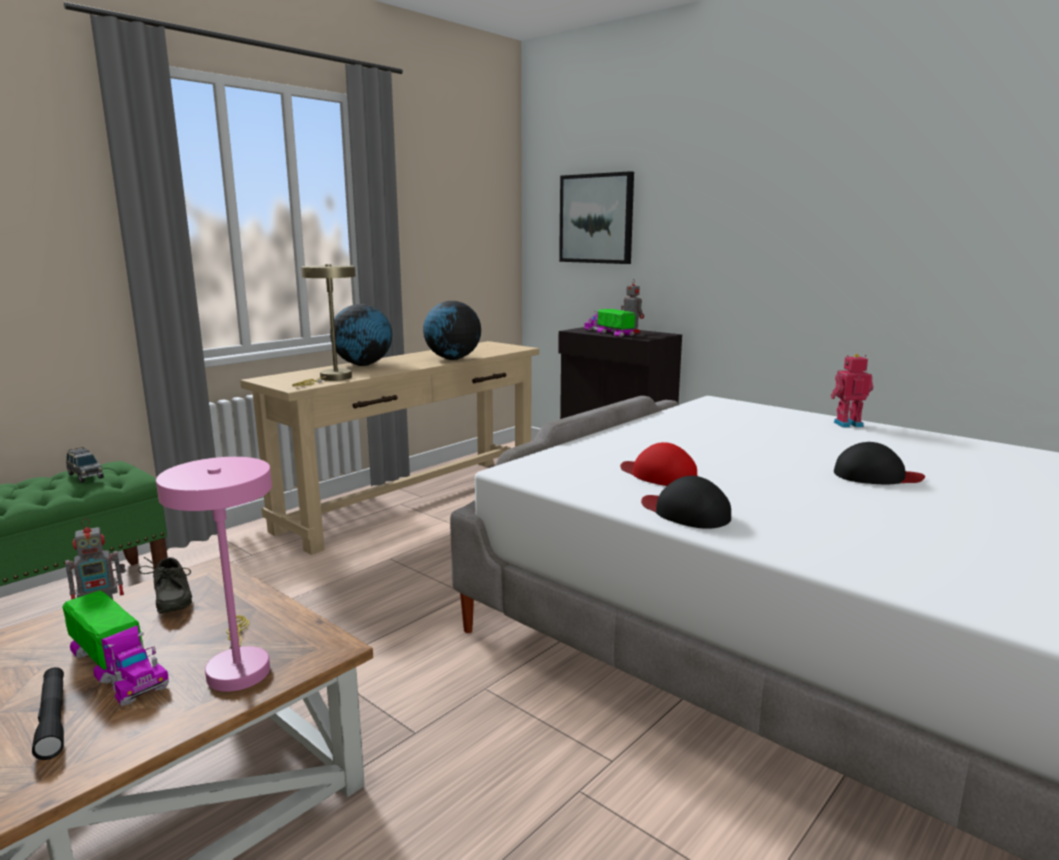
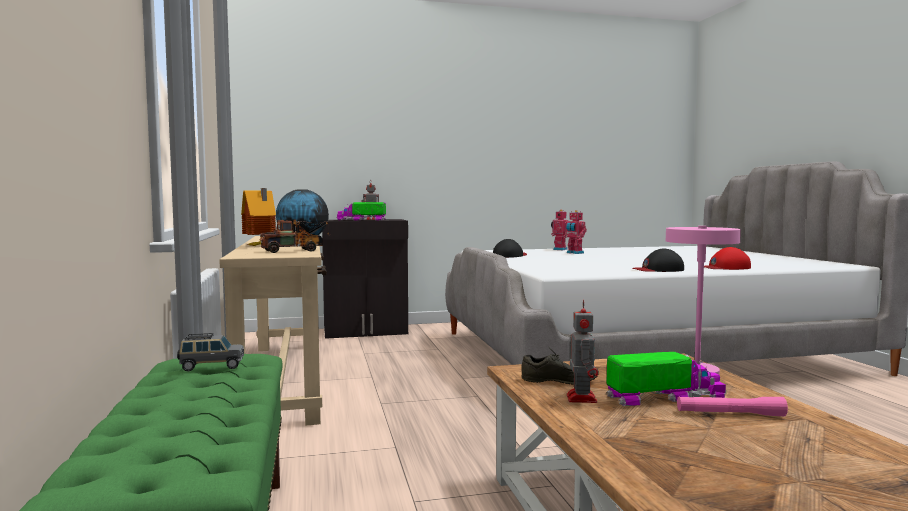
camera: 55 degrees left, 10 degrees down
(53, 719) = (730, 414): black flashlight -> pink flashlight
(332, 378) = (296, 251): beige table lamp -> toy truck
(363, 365) = (260, 246): globe -> toy house
(596, 218) = (317, 136): picture -> none
(658, 474) = (597, 266): red cap -> red cap (725, 268)
(815, 438) = (574, 253): none -> toy robot
(876, 476) = (640, 256): black cap -> black cap (510, 256)

